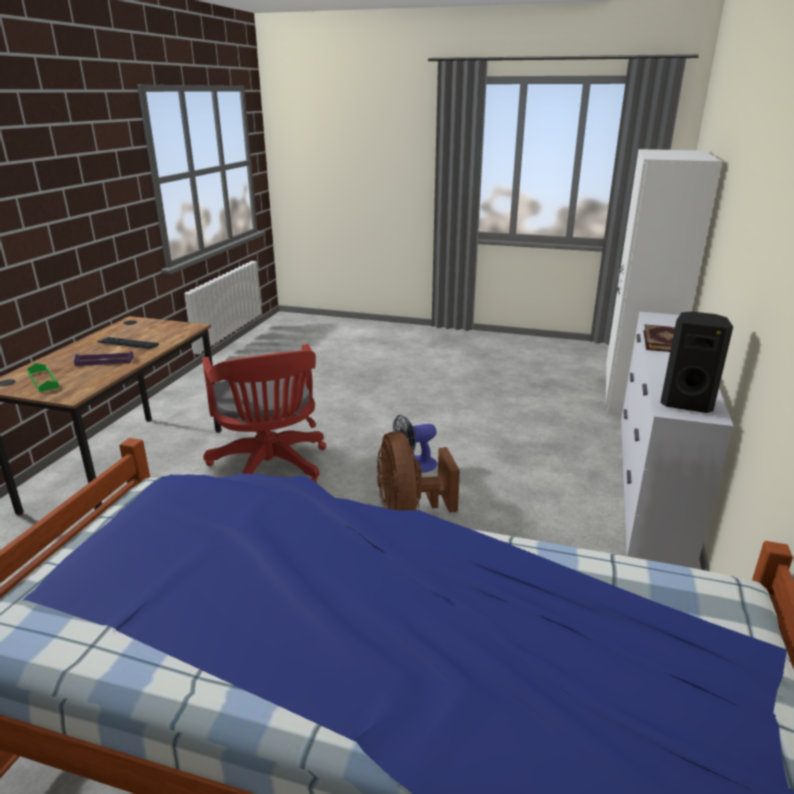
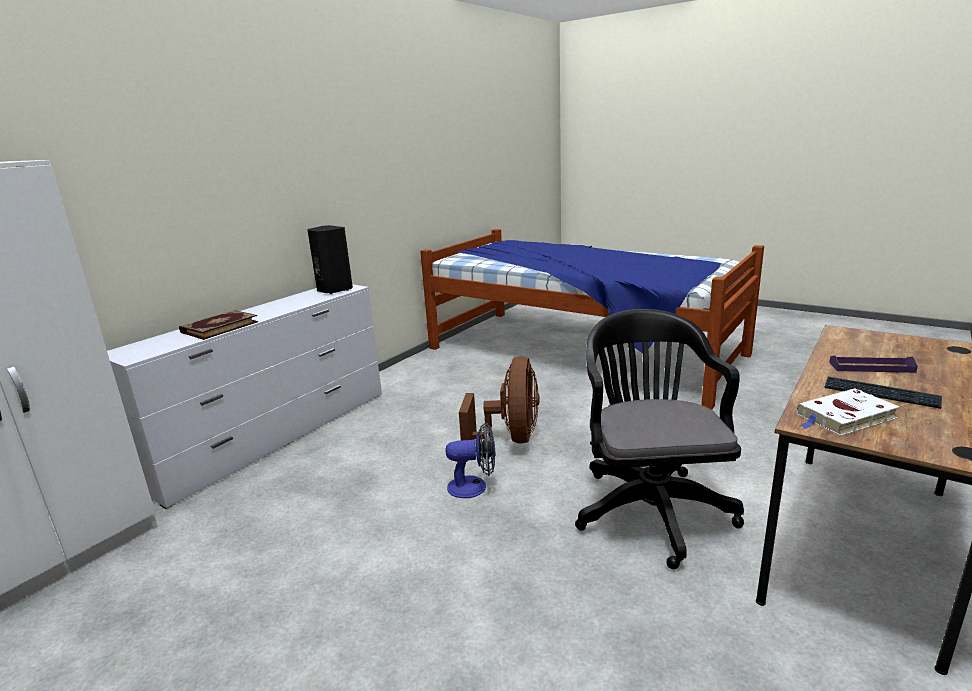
camera: 160 degrees left, 5 degrees down
(43, 380) = (911, 348): green tray -> none
(168, 331) = (844, 417): none -> white book
(270, 470) = (650, 507): red office chair -> black office chair

